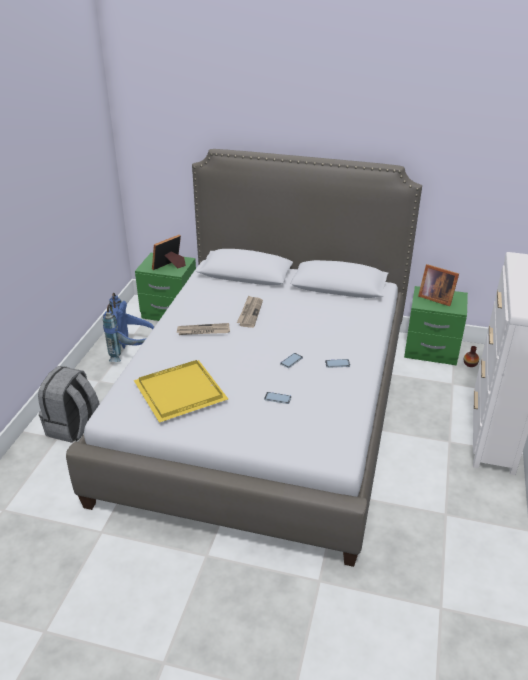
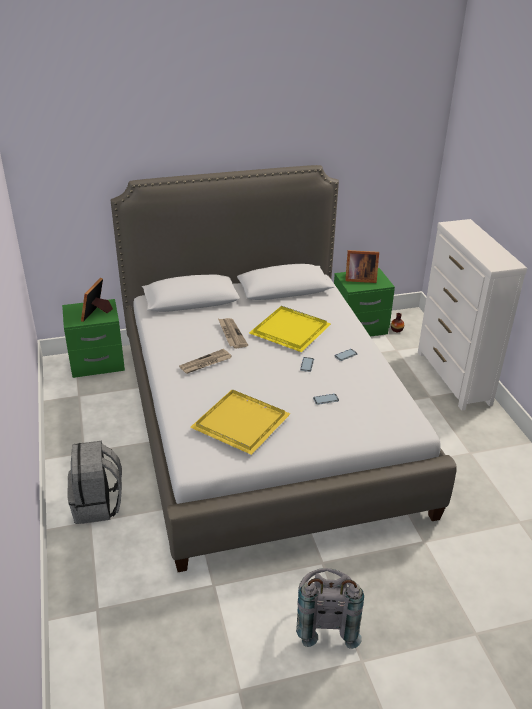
camera: 30 degrees left, 0 degrees up
(133, 353) = (95, 413): blue backpack -> none
(163, 610) = (325, 622): none -> grey backpack
(304, 325) = (288, 331): none -> yellow tray

